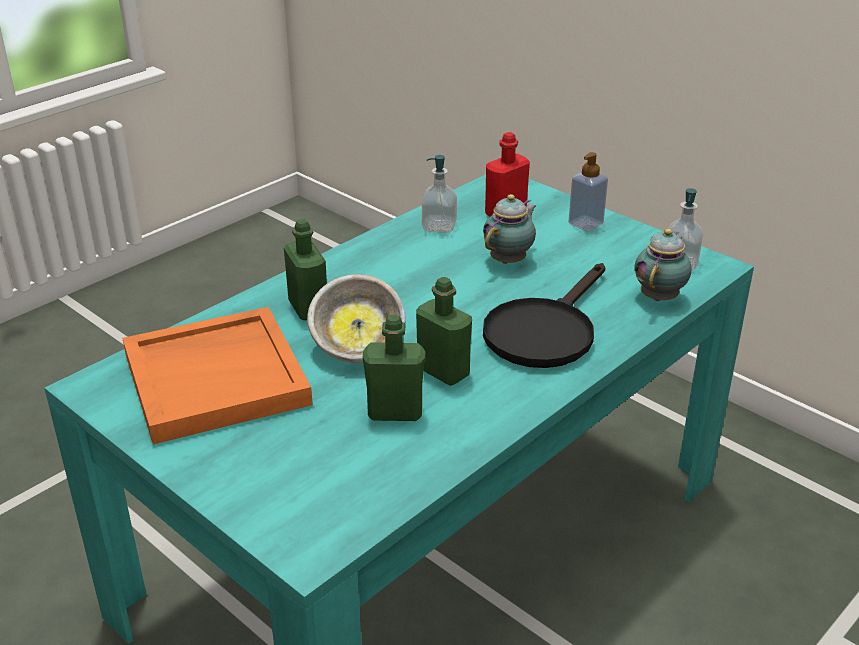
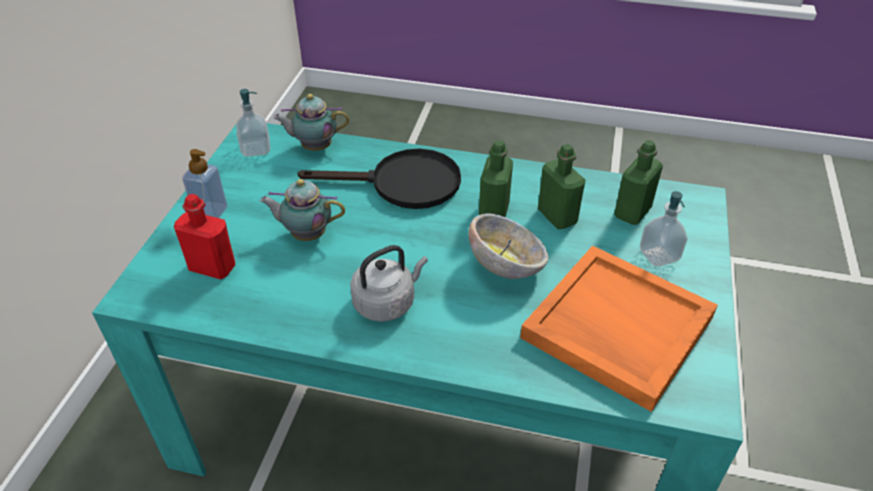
camera: 120 degrees left, 10 degrees up
(308, 308) = (477, 324): green bottle -> green bottle (632, 212)
(382, 275) = (387, 302): none -> grey kettle
(439, 226) = (267, 303): soap dispenser -> soap dispenser (659, 255)

